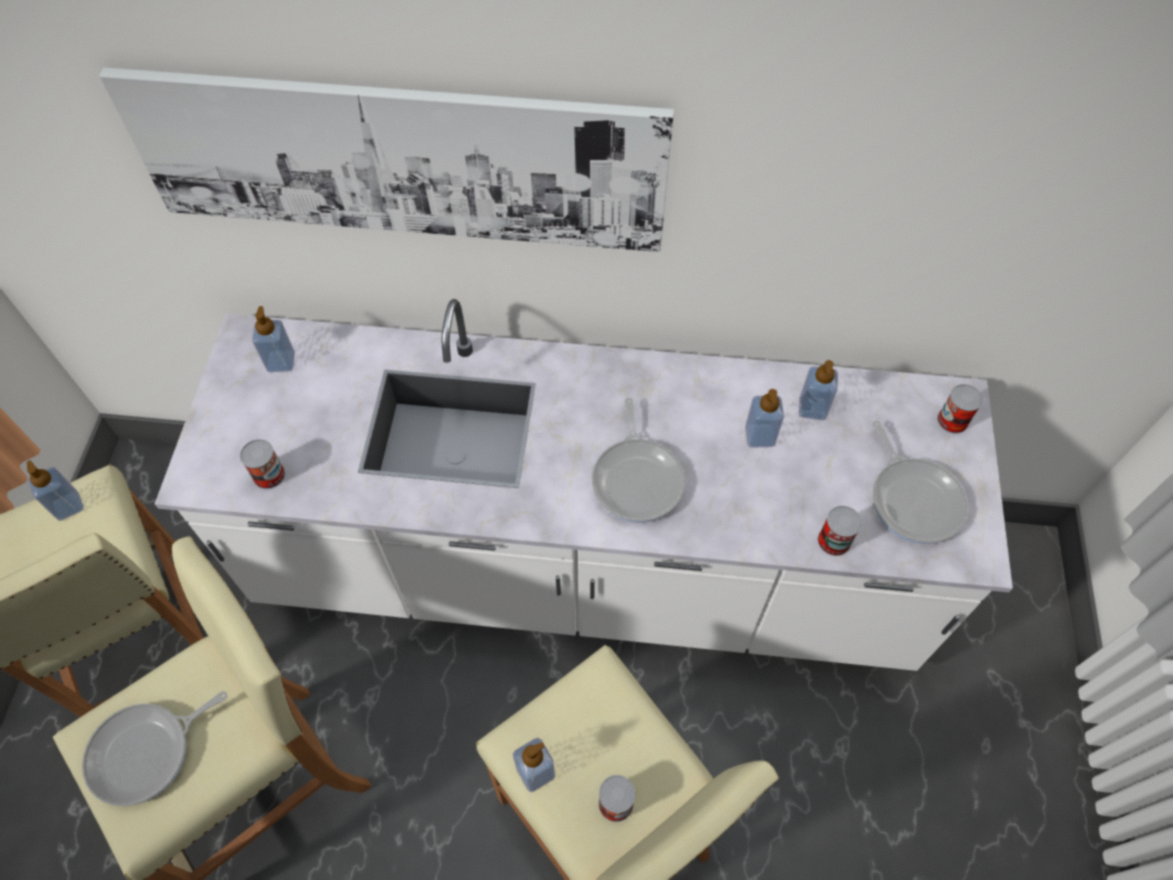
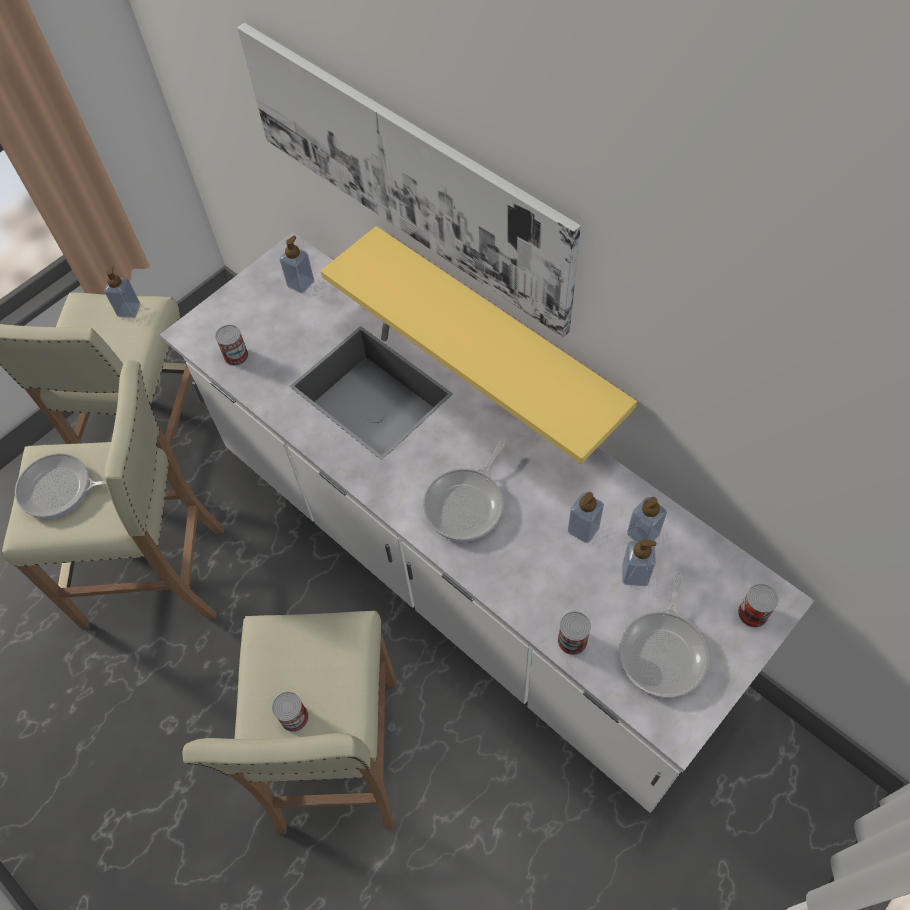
camera: 40 degrees right, 0 degrees up
(535, 772) = (261, 660): soap dispenser -> soap dispenser (635, 574)
(556, 291) = (498, 331): none -> yellow shelf

